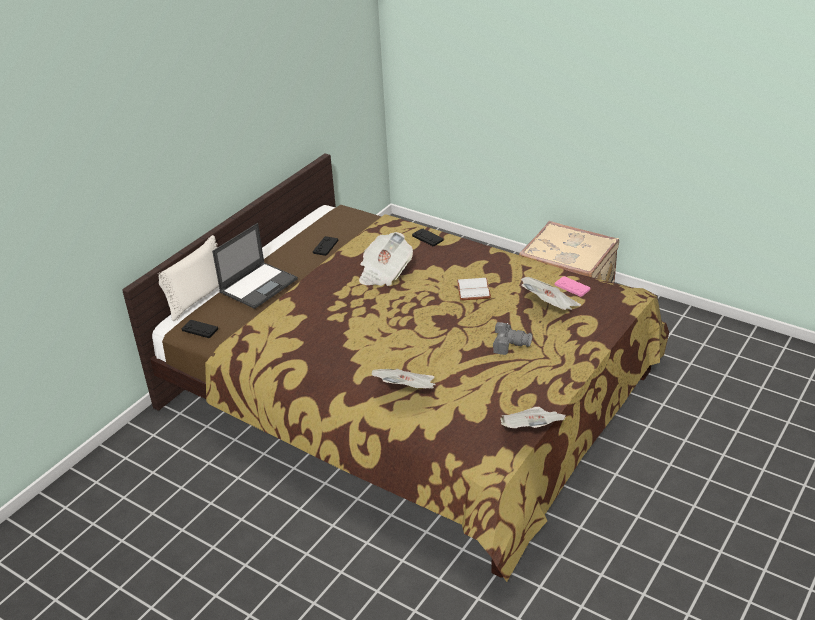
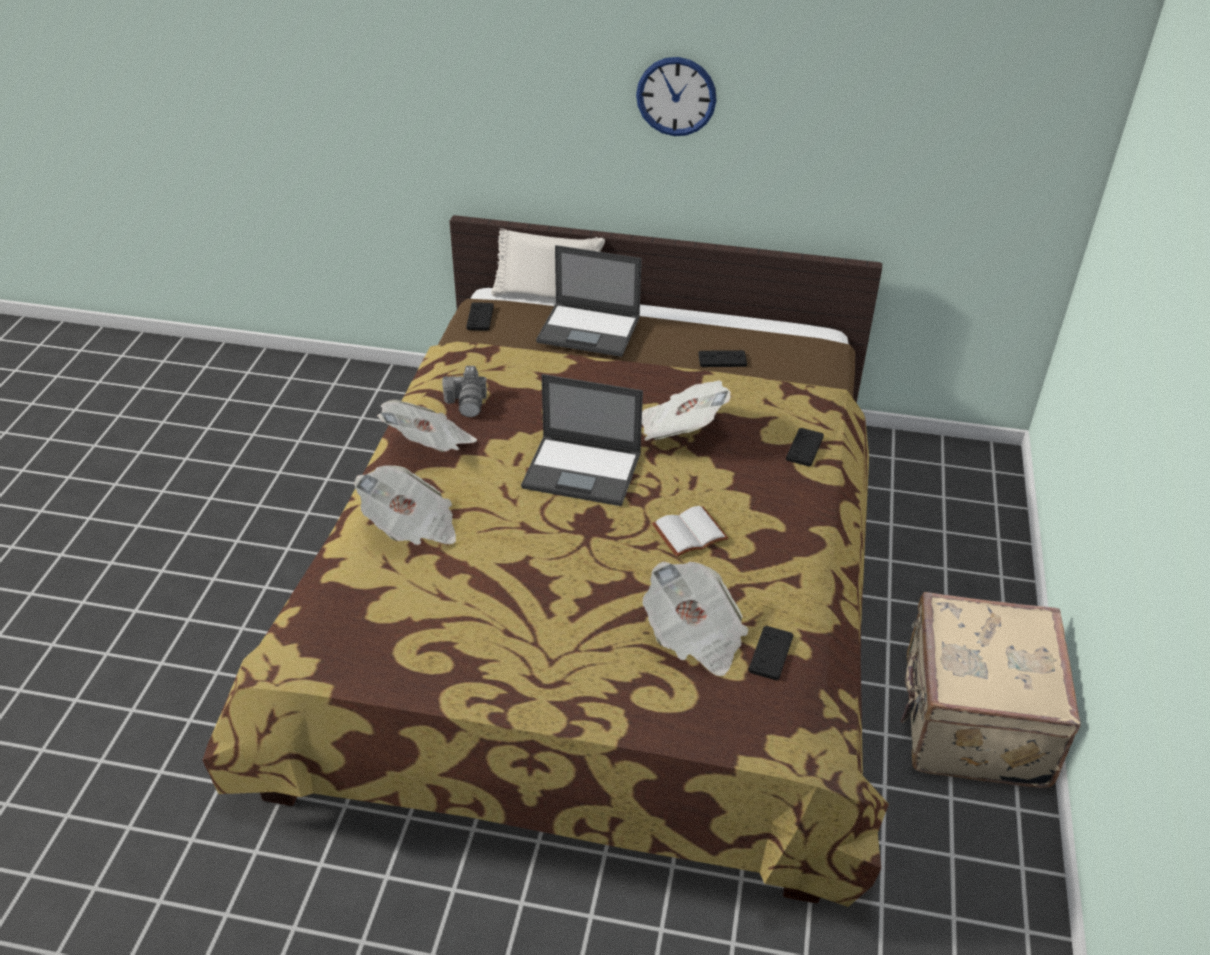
camera: 65 degrees right, 5 degrees up
(216, 120) = (676, 96): none -> wall clock
(398, 315) = (583, 471): none -> laptop
(510, 344) = (565, 609): camera -> camera (467, 402)
(531, 431) = (361, 684): newspaper -> newspaper (430, 445)
(572, 287) = (771, 654): pink game controller -> black game controller

